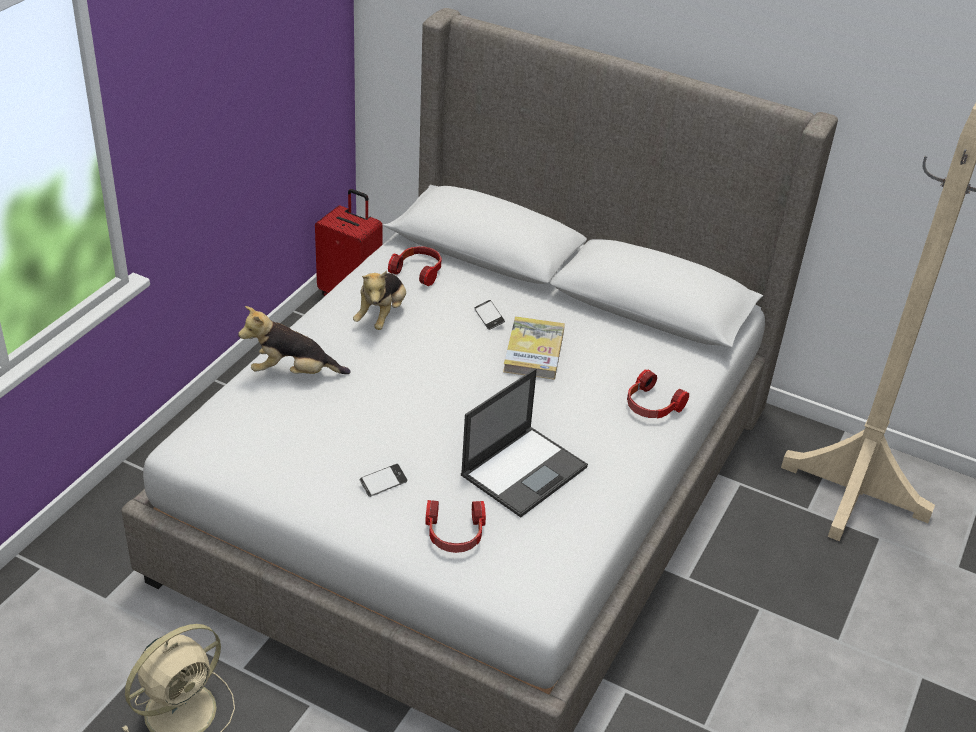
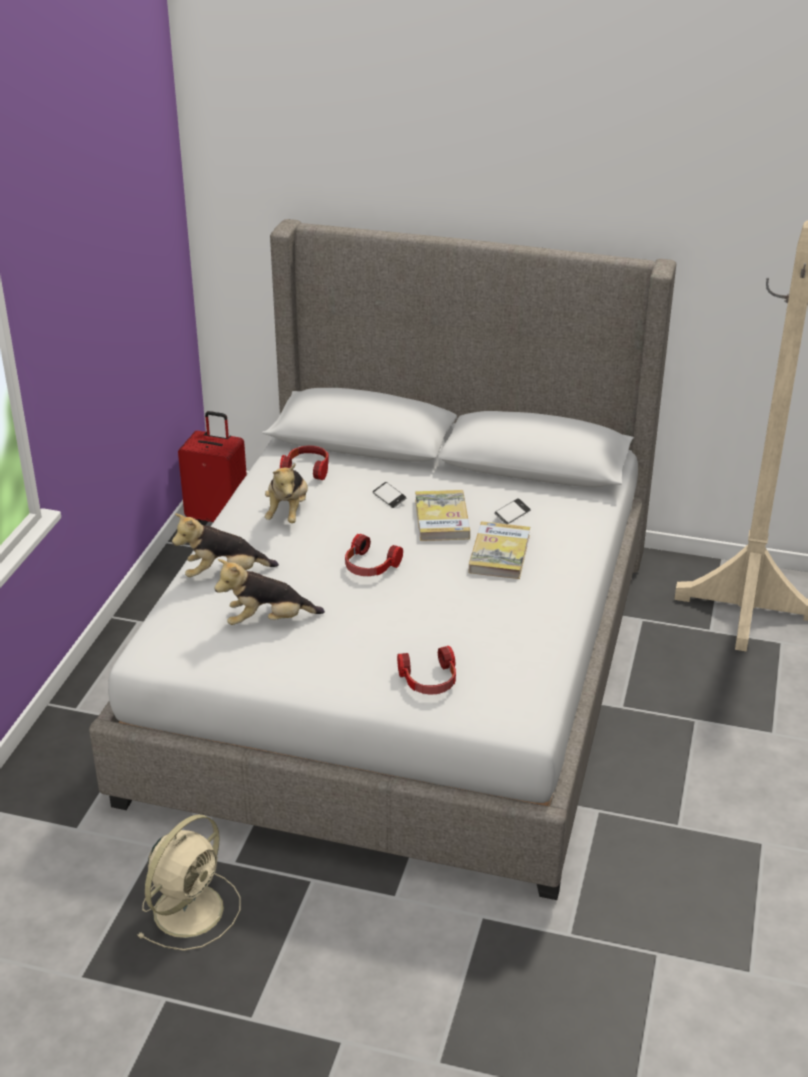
camera: 10 degrees left, 5 degrees down
(317, 434) = (268, 621): none -> plush toy
(383, 483) = (346, 651): phone -> phone (512, 514)
(524, 470) = (471, 618): laptop -> none
(579, 402) = (499, 553): none -> book
(651, 406) = (565, 546): headphones -> headphones (369, 567)

